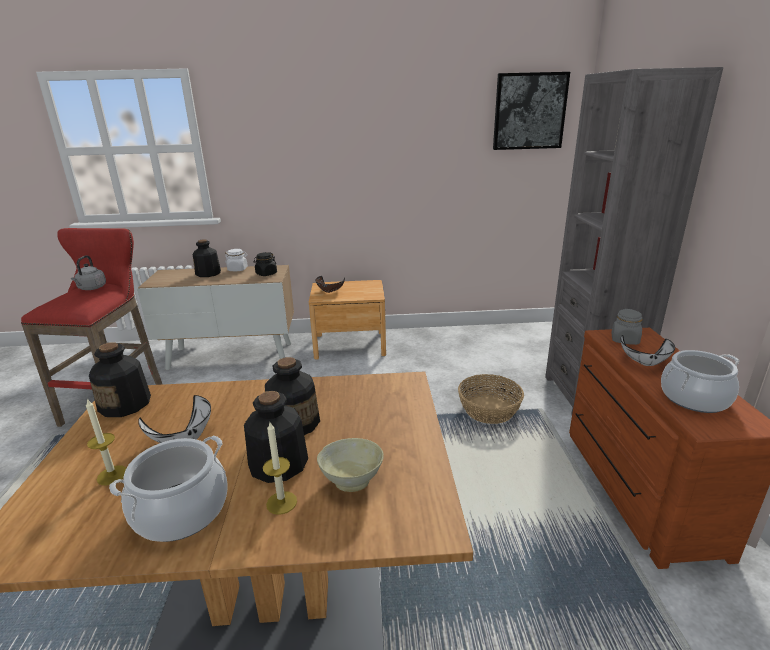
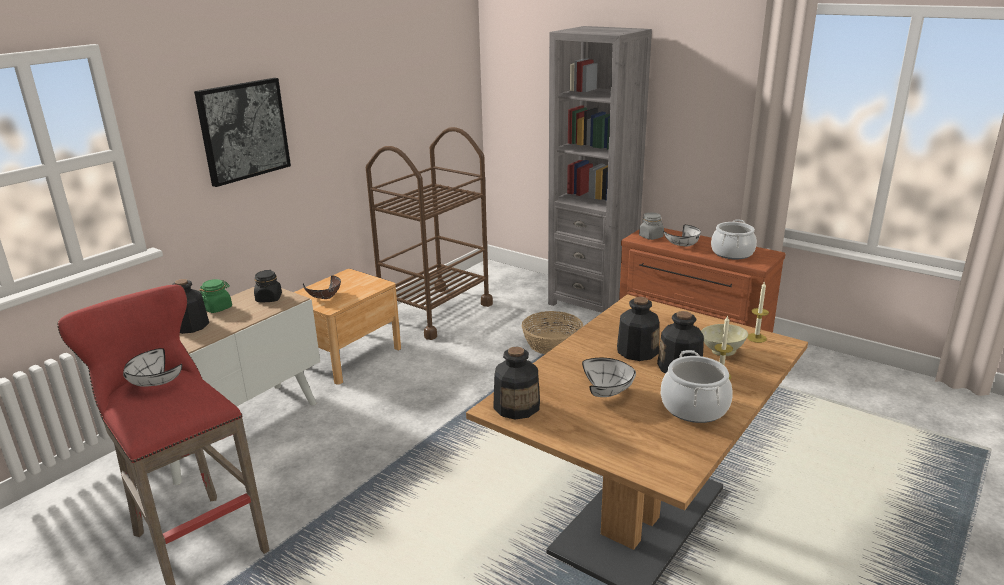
camera: 50 degrees left, 0 degrees up
(91, 288) = (154, 384): grey kettle -> white bowl
(112, 475) = (623, 425): candle -> candle (756, 338)
(238, 269) = (217, 308): white jar -> green jar
(450, 342) = (435, 312): none -> brown cart
(529, 111) = (442, 56): picture -> picture (243, 130)

